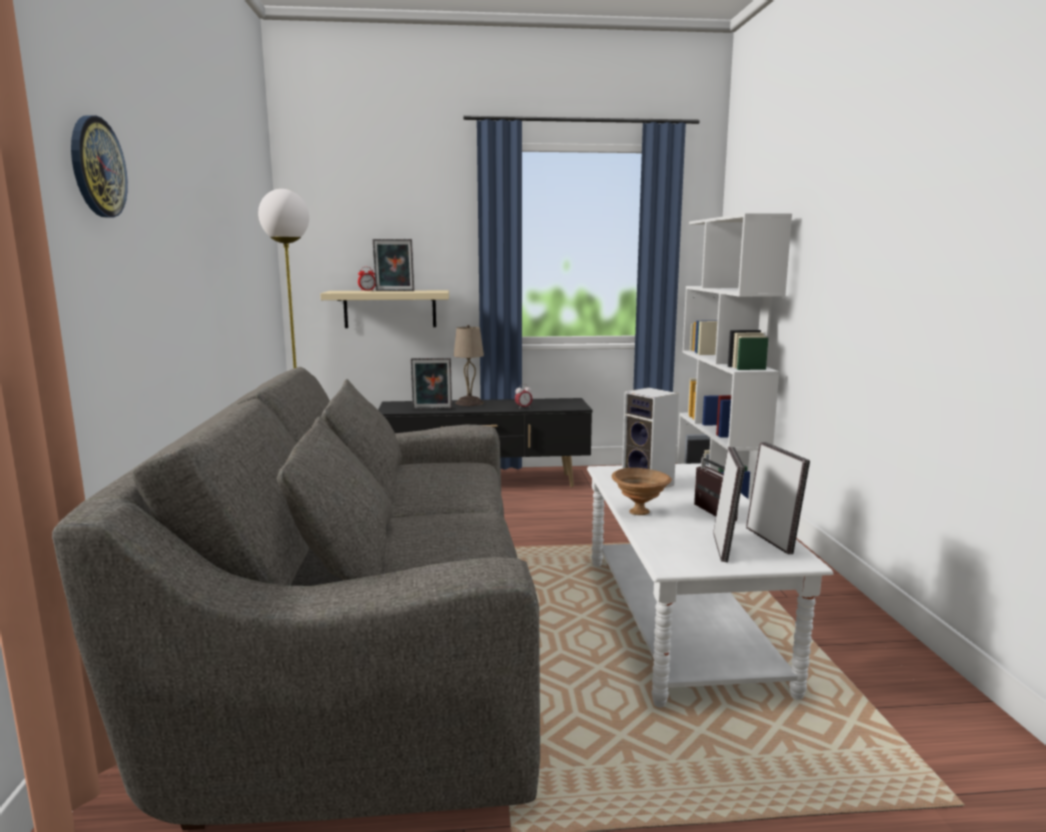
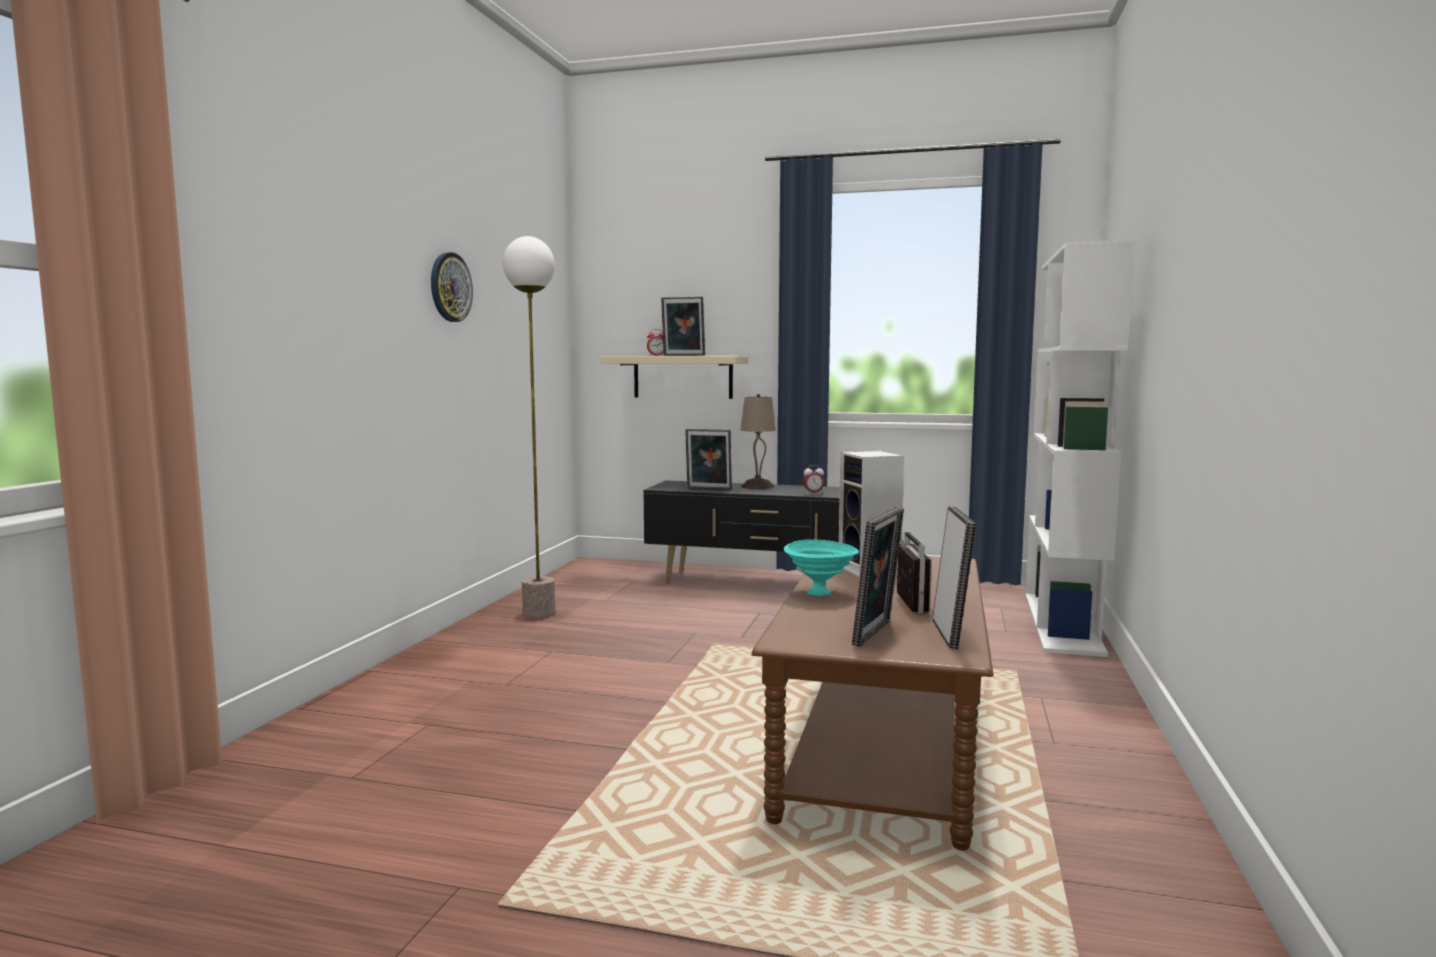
camera: 20 degrees right, 5 degrees down
(97, 167) = (289, 204): wall clock -> wall clock (450, 287)
(366, 652) = (505, 719): grey sofa -> none
(640, 512) = (820, 593): brown bowl -> turquoise bowl
(679, 620) = (881, 745): white coffee table -> brown coffee table

